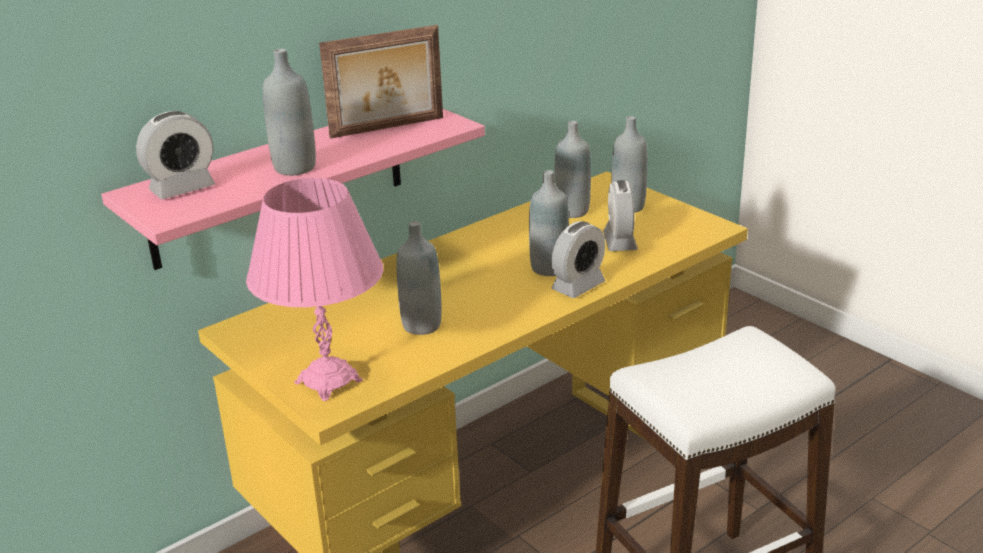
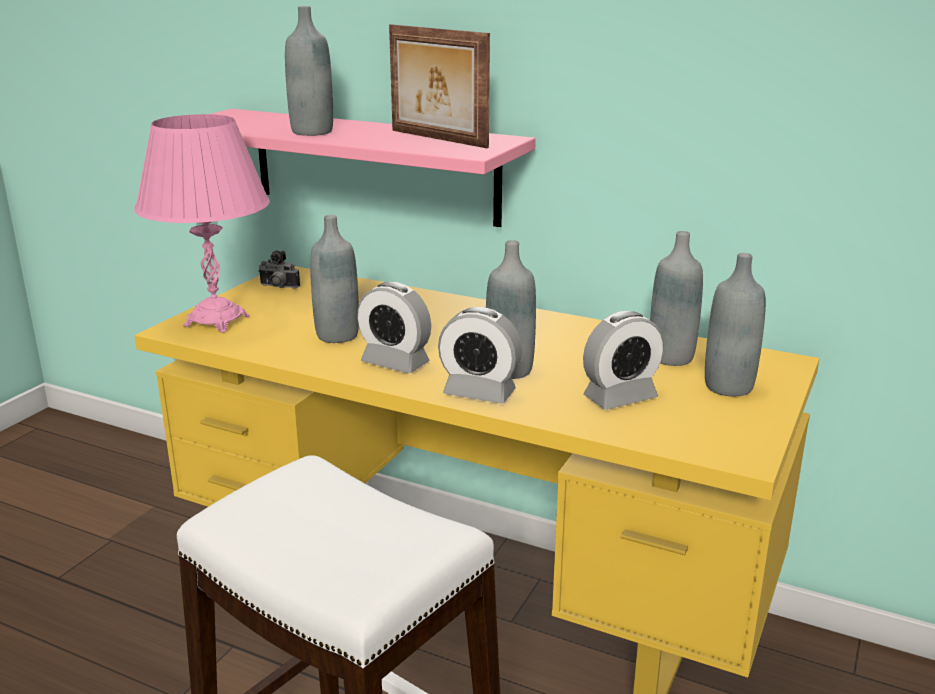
camera: 65 degrees right, 5 degrees down
(182, 189) = (248, 118): alarm clock -> alarm clock (395, 363)
(269, 340) = (278, 287): none -> camera

